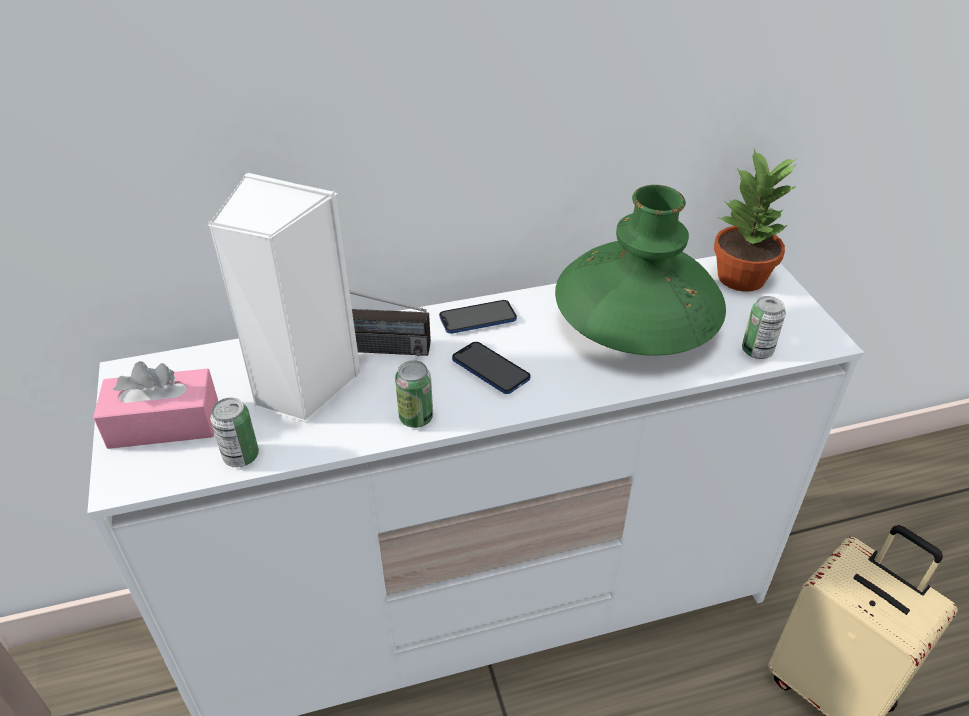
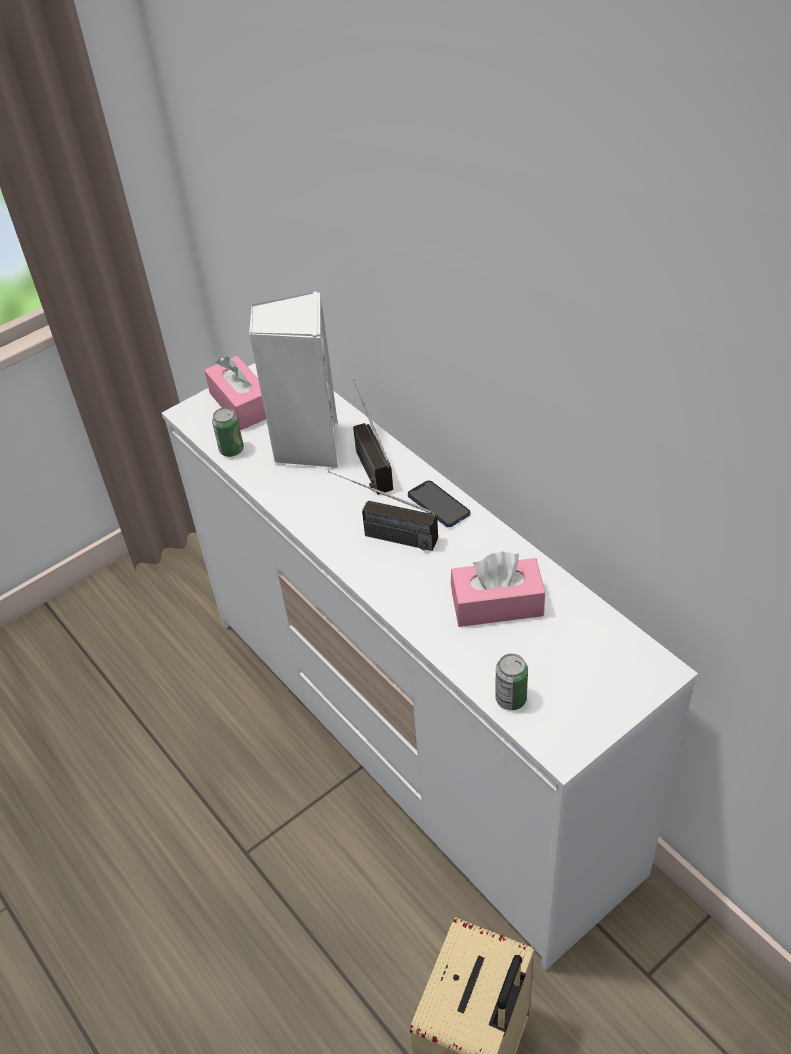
camera: 70 degrees right, 5 degrees up
(416, 418) = (308, 515): can -> none
(490, 369) = (382, 534): phone -> radio
(635, 323) = (497, 604): green vase -> pink tissue box
(741, 278) = (622, 664): potted plant -> none

